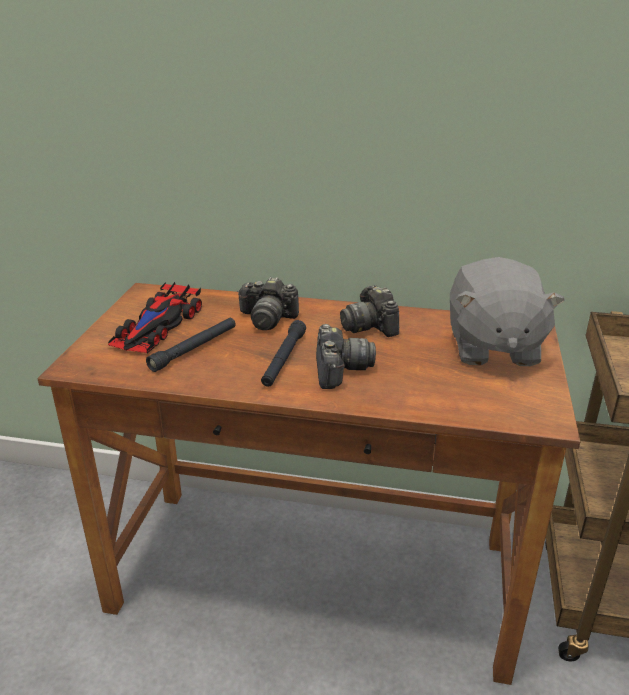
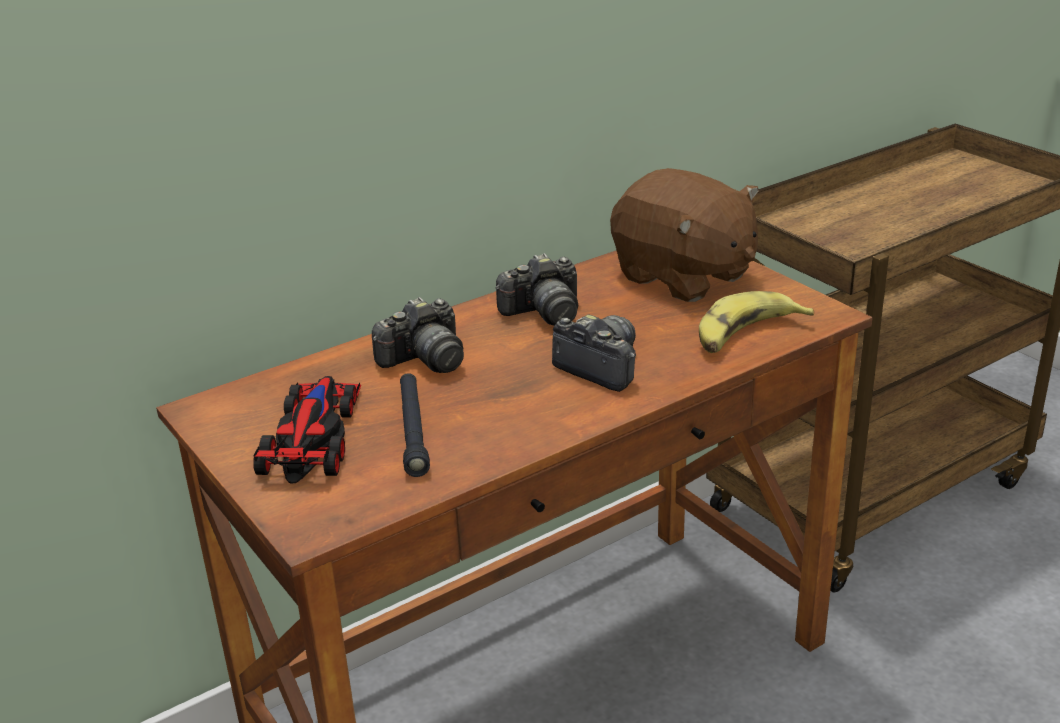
camera: 45 degrees left, 0 degrees up
(157, 326) = (313, 434): toy car -> toy car turned 150 degrees counterclockwise
(284, 359) = (528, 388): black flashlight -> none
(370, 326) = (544, 313): camera -> camera turned 45 degrees counterclockwise
(461, 402) = (746, 336): none -> banana
(492, 347) = (683, 277): grey plush toy -> brown plush toy

